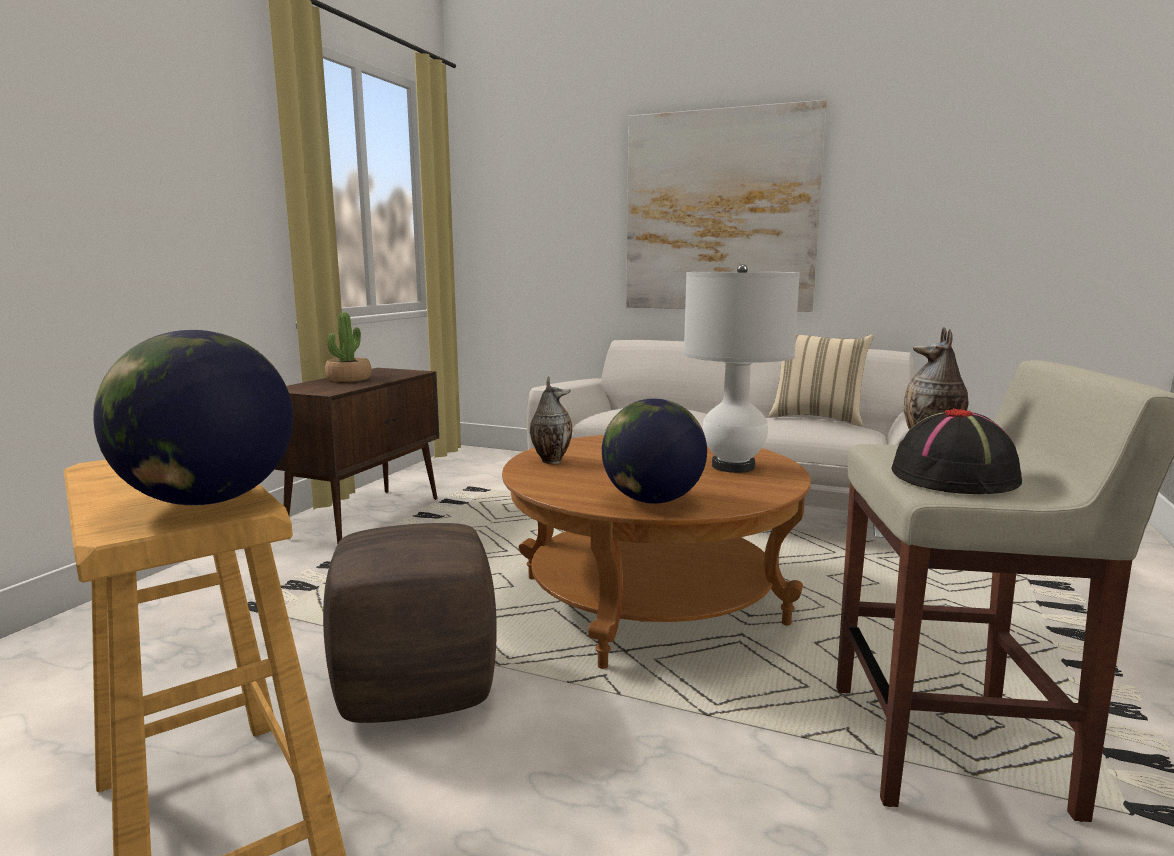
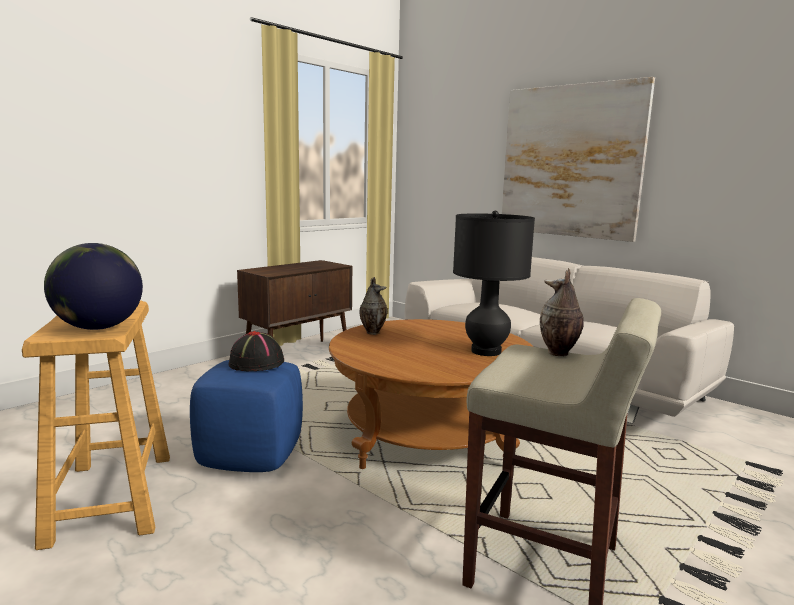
camera: 20 degrees right, 0 degrees up
(349, 379) = (293, 266): potted plant -> none
(415, 688) = (250, 456): brown ottoman -> blue ottoman
(652, 500) = (401, 365): globe -> none
(733, 466) = (486, 351): white table lamp -> black table lamp
(817, 418) = (606, 325): beige pillow -> none
(955, 477) = (526, 373): black hat -> black hat (257, 363)

